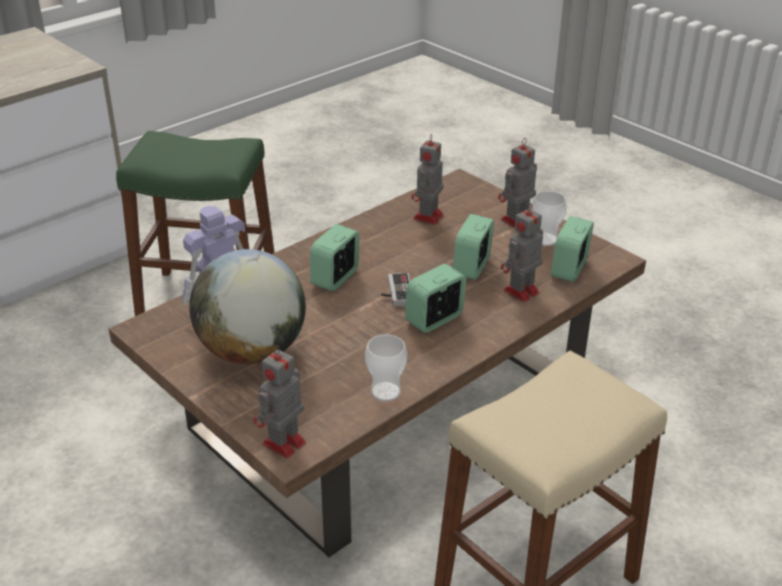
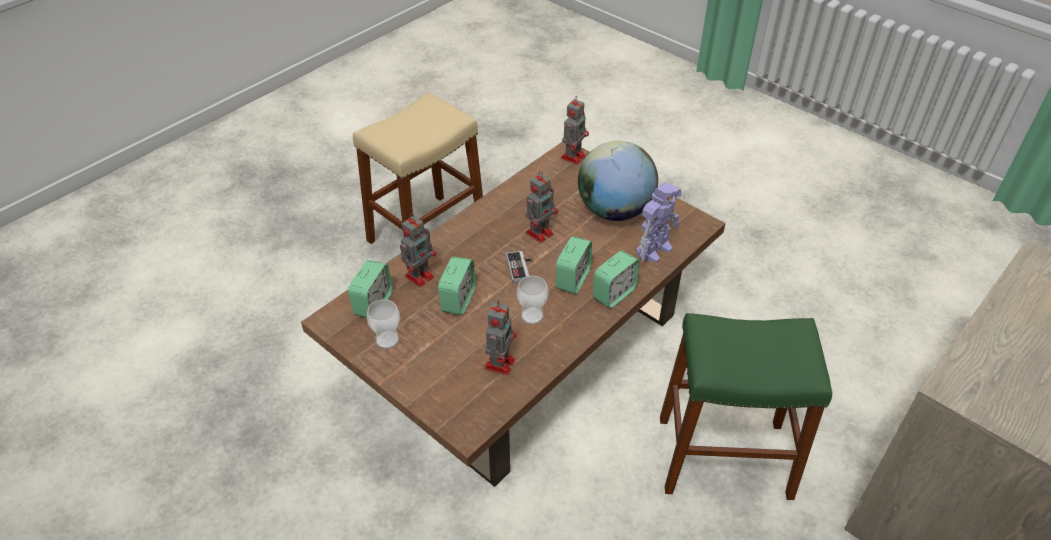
camera: 175 degrees right, 10 degrees up
(385, 392) = (518, 189): cup -> cup (532, 316)
(434, 319) = (488, 245): alarm clock -> alarm clock (614, 294)
(515, 221) = (412, 363): toy robot -> toy robot (540, 232)

